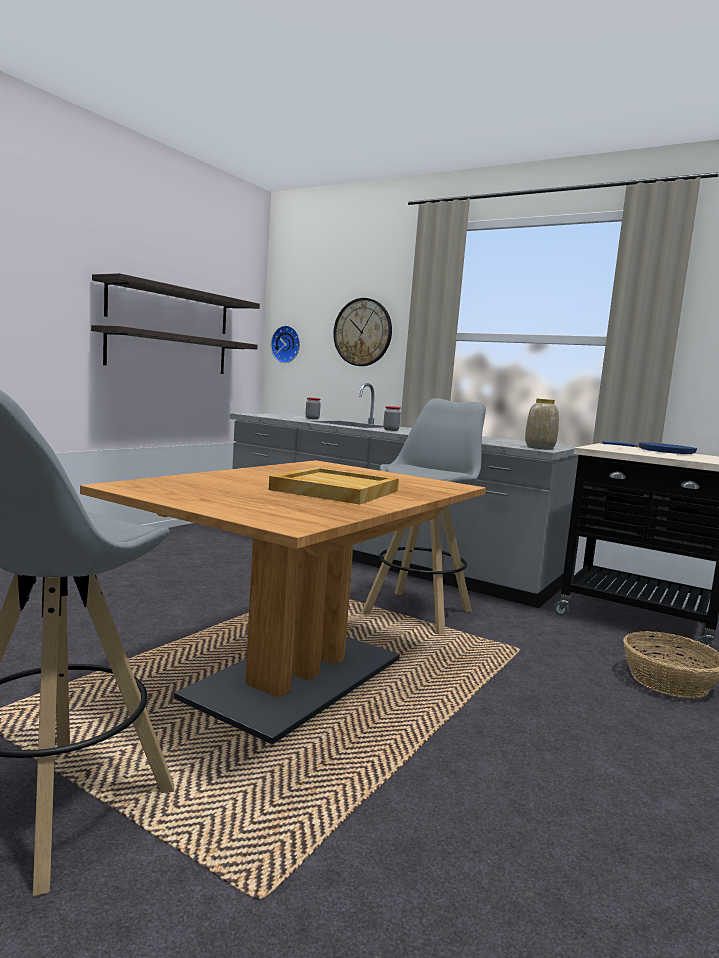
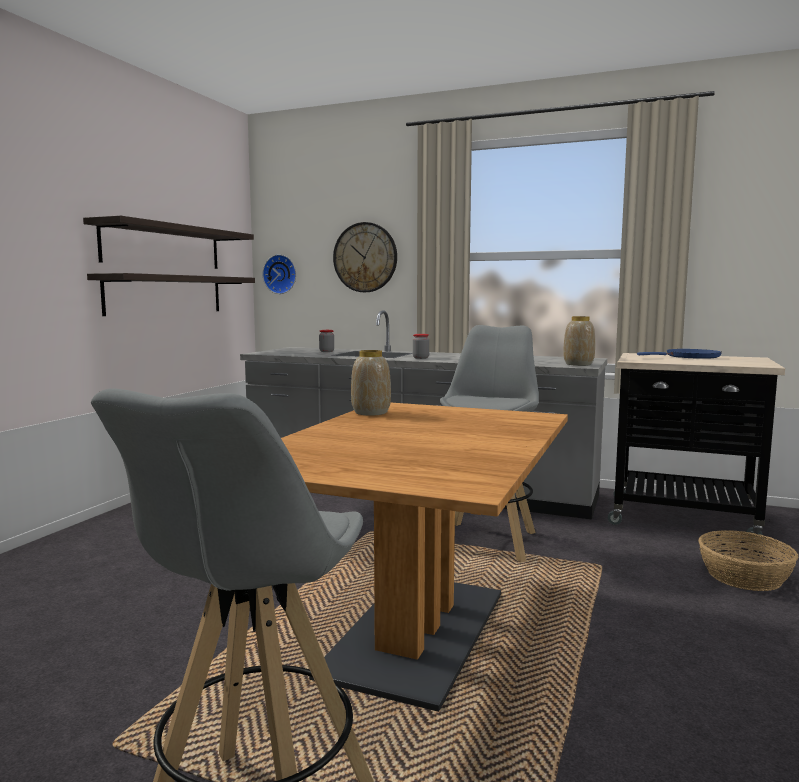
camera: 10 degrees left, 0 degrees up
(295, 466) = (370, 412): none -> vase
(334, 490) = (447, 438): beige tray -> none

